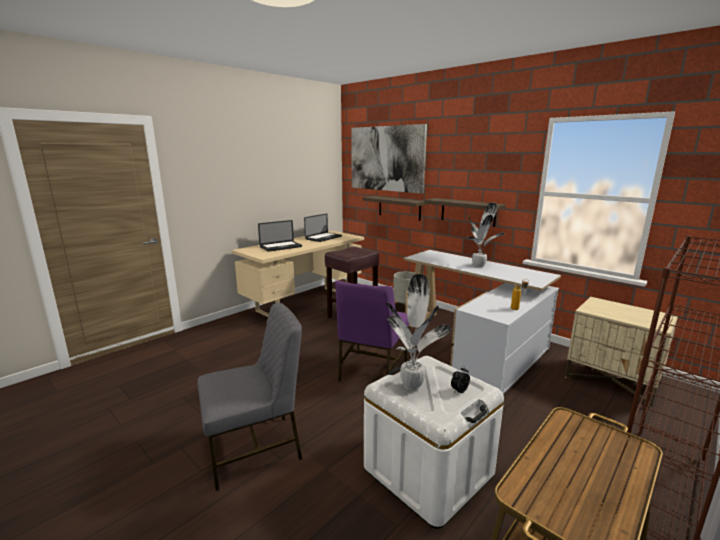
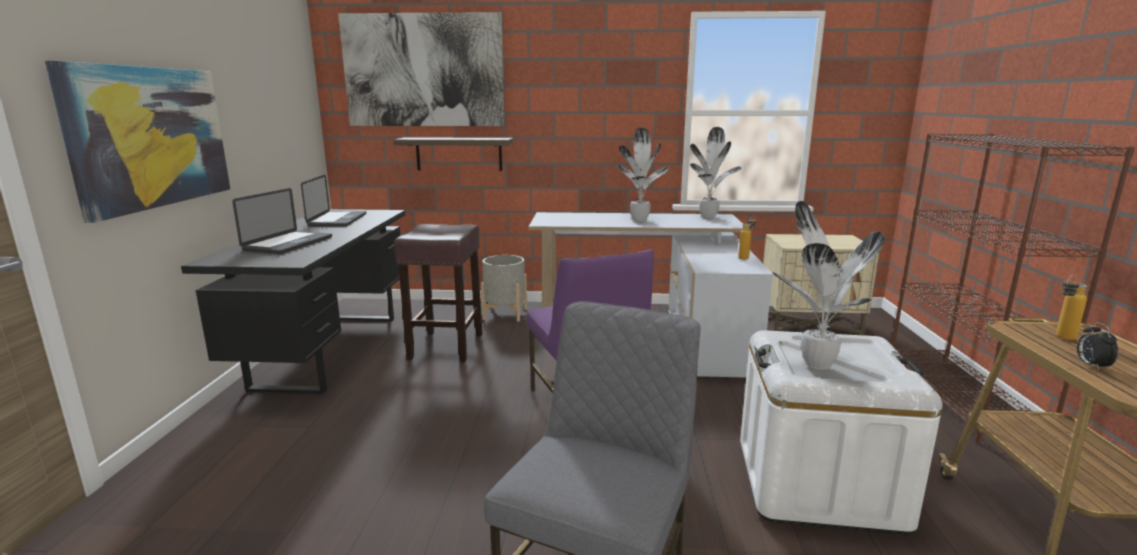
camera: 40 degrees left, 0 degrees up
(227, 194) = (151, 137): none -> picture
(305, 303) = (329, 350): beige desk -> black desk
(459, 391) = (858, 352): alarm clock -> alarm clock (1091, 366)
(468, 212) = (584, 148): shelf -> none
(535, 273) = (708, 216): none -> potted plant
(591, 442) = (1061, 338): none -> bottle

